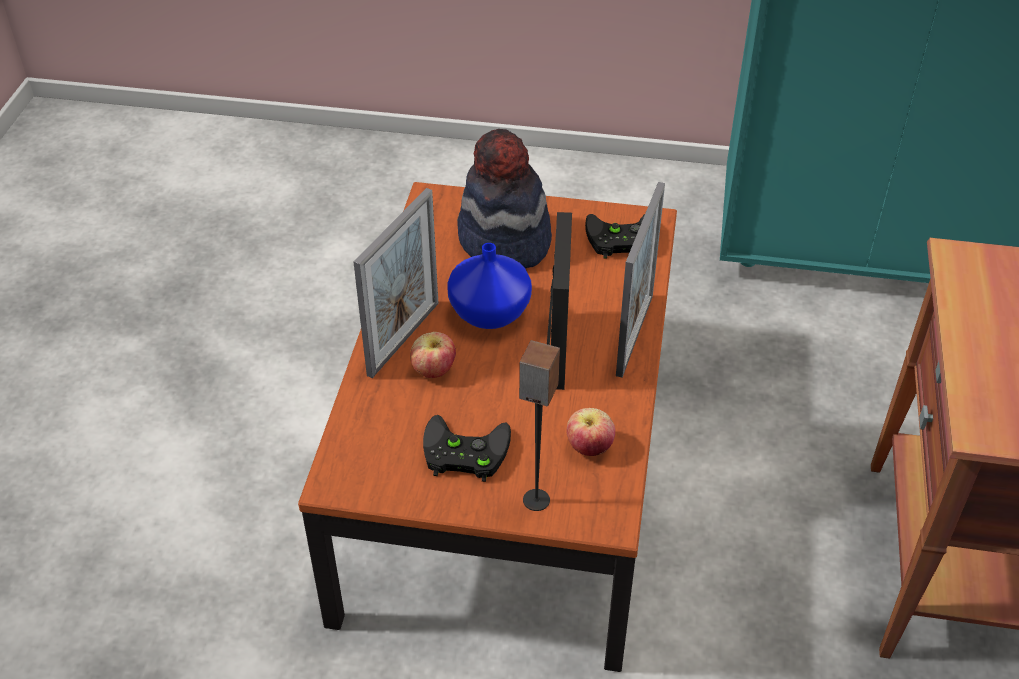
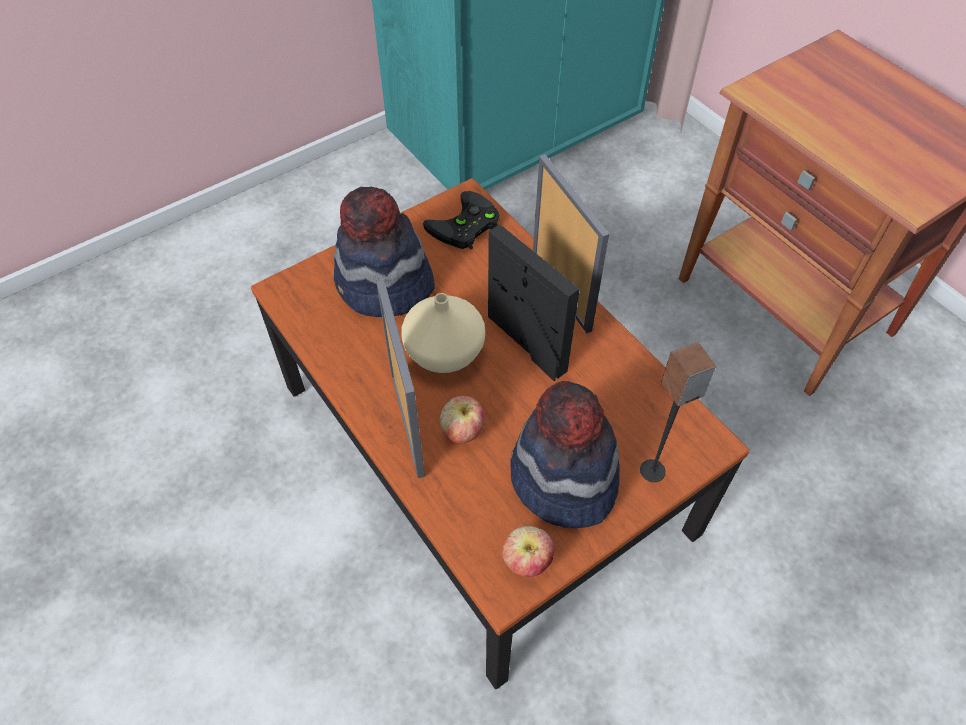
camera: 45 degrees left, 10 degrees up
(462, 453) = (562, 480): black game controller -> hat
(490, 311) = (443, 351): blue vase -> beige vase
(589, 448) = (636, 401): apple -> apple (527, 561)

